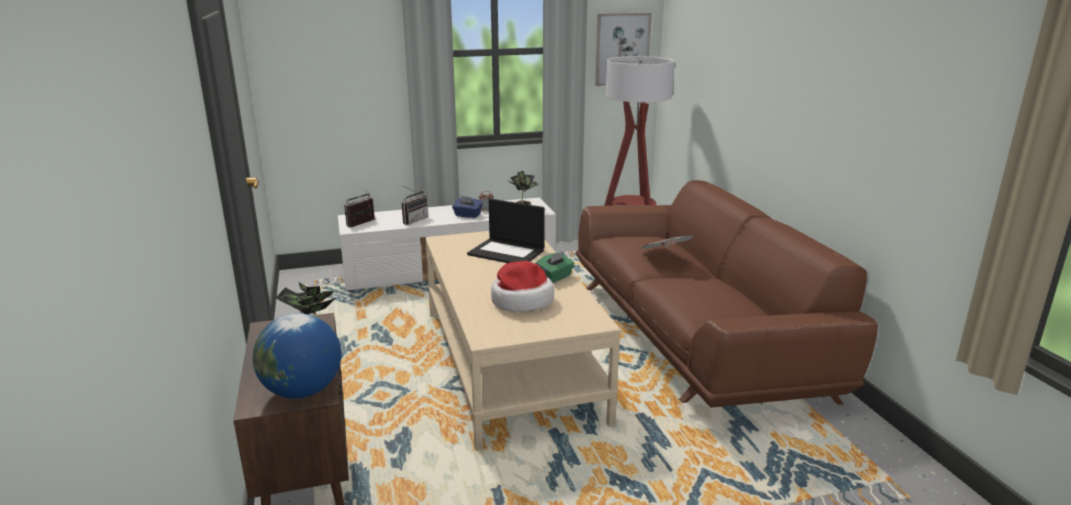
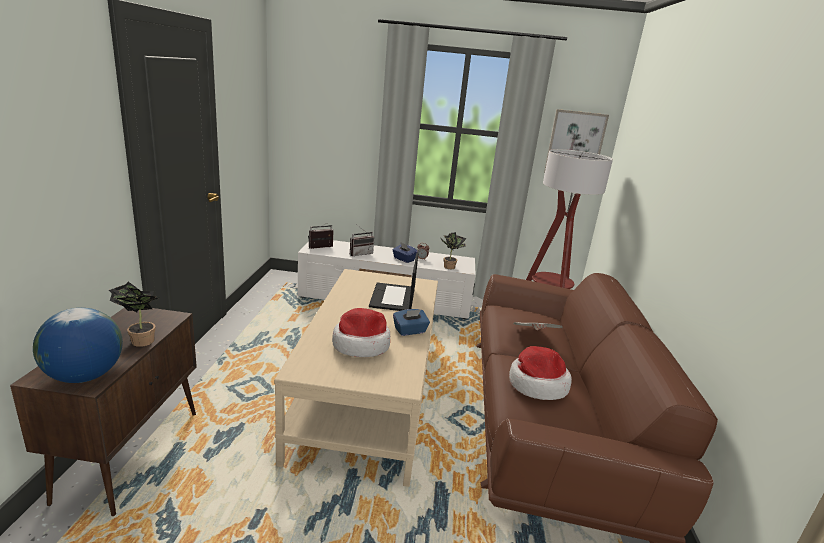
camera: 20 degrees right, 0 degrees up
(507, 252) = (393, 298): laptop -> laptop turned 45 degrees clockwise
(555, 277) = (410, 331): green tissue box -> blue tissue box
(699, 293) = (536, 384): none -> hat

